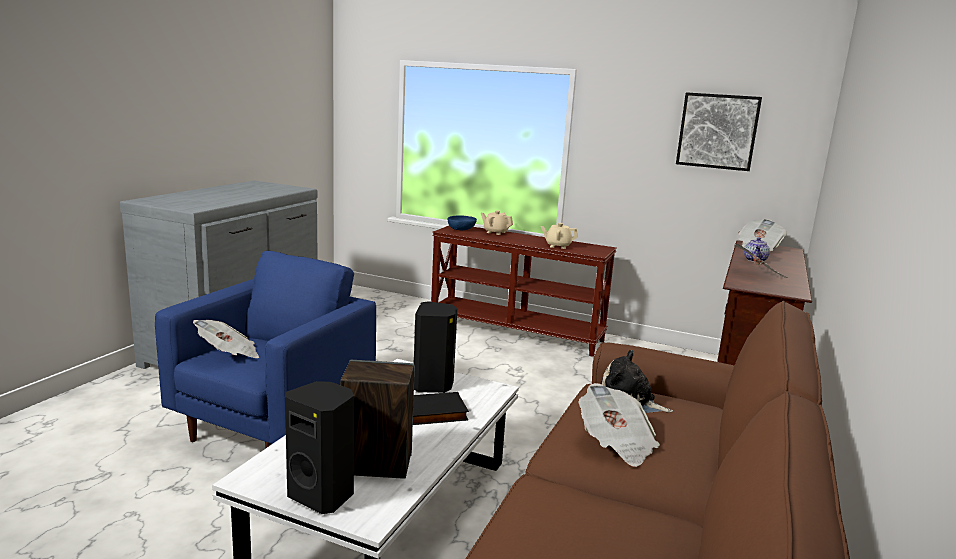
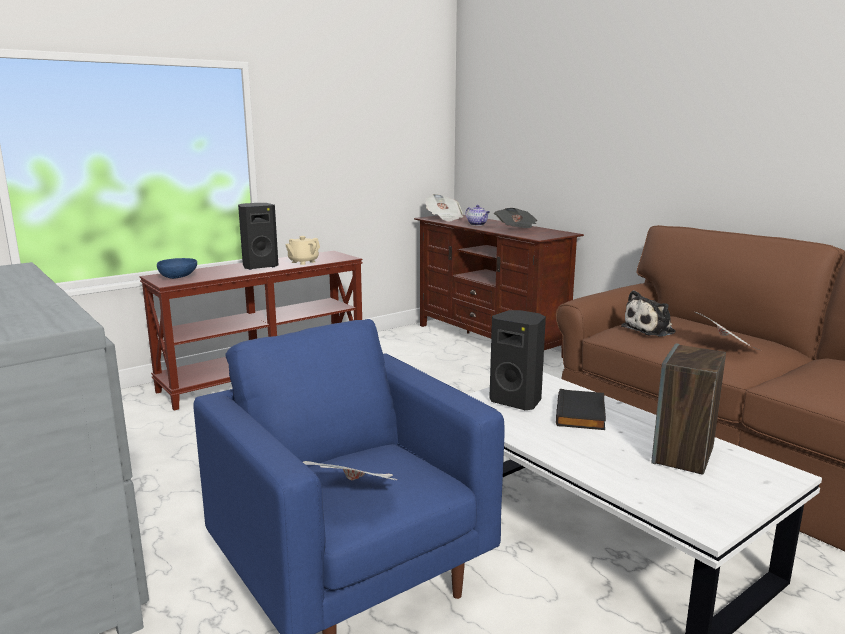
camera: 60 degrees left, 0 degrees up
(323, 495) = (742, 490): black speaker -> black speaker (259, 266)
(495, 232) = (213, 269): beige teapot -> none
(717, 131) = (384, 121): picture -> none

